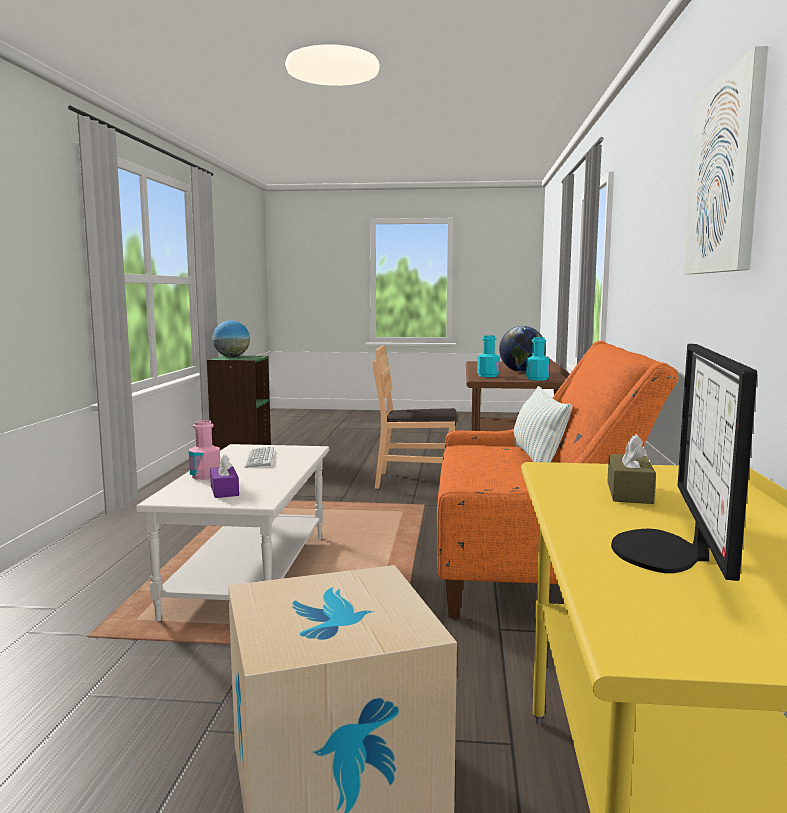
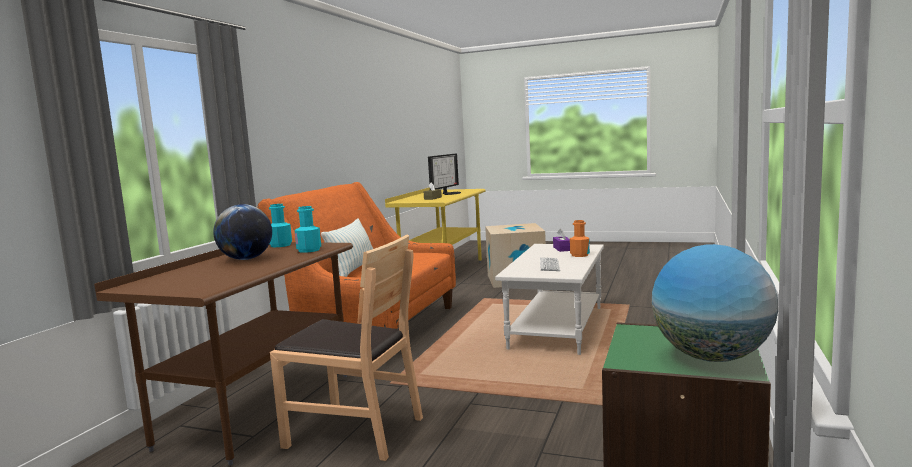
camera: 165 degrees left, 0 degrees up
(205, 476) = (579, 255): pink bottle -> orange bottle
(726, 175) = (360, 107): picture -> none

